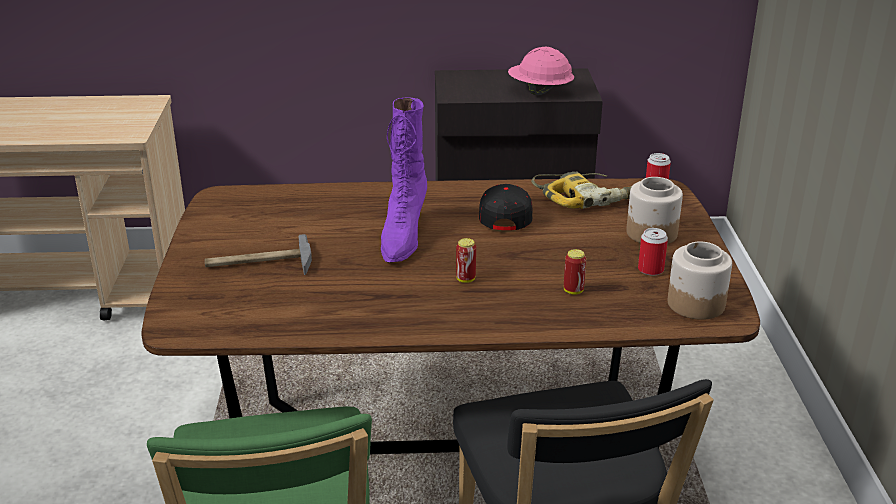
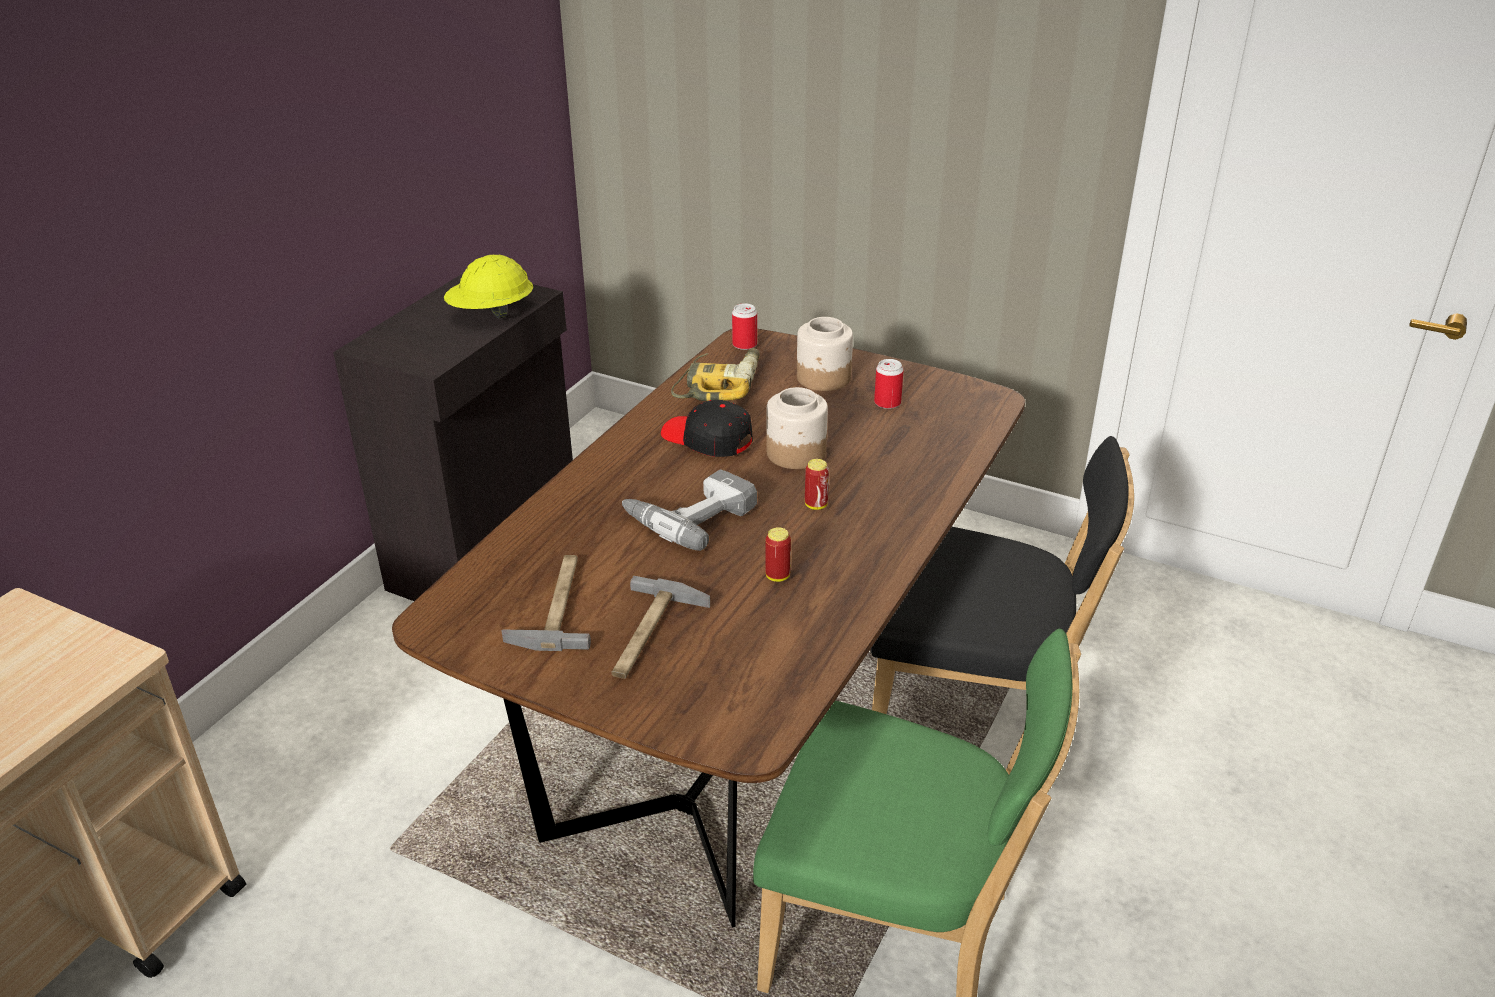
camera: 60 degrees left, 5 degrees up
(265, 225) = (557, 605): none -> hammer
(403, 237) = (690, 515): purple boot -> power drill
(539, 91) = (491, 313): pink hard hat -> yellow hard hat
(573, 291) = (890, 454): can -> can (777, 576)
(695, 304) = (961, 404): jar -> jar (795, 453)

